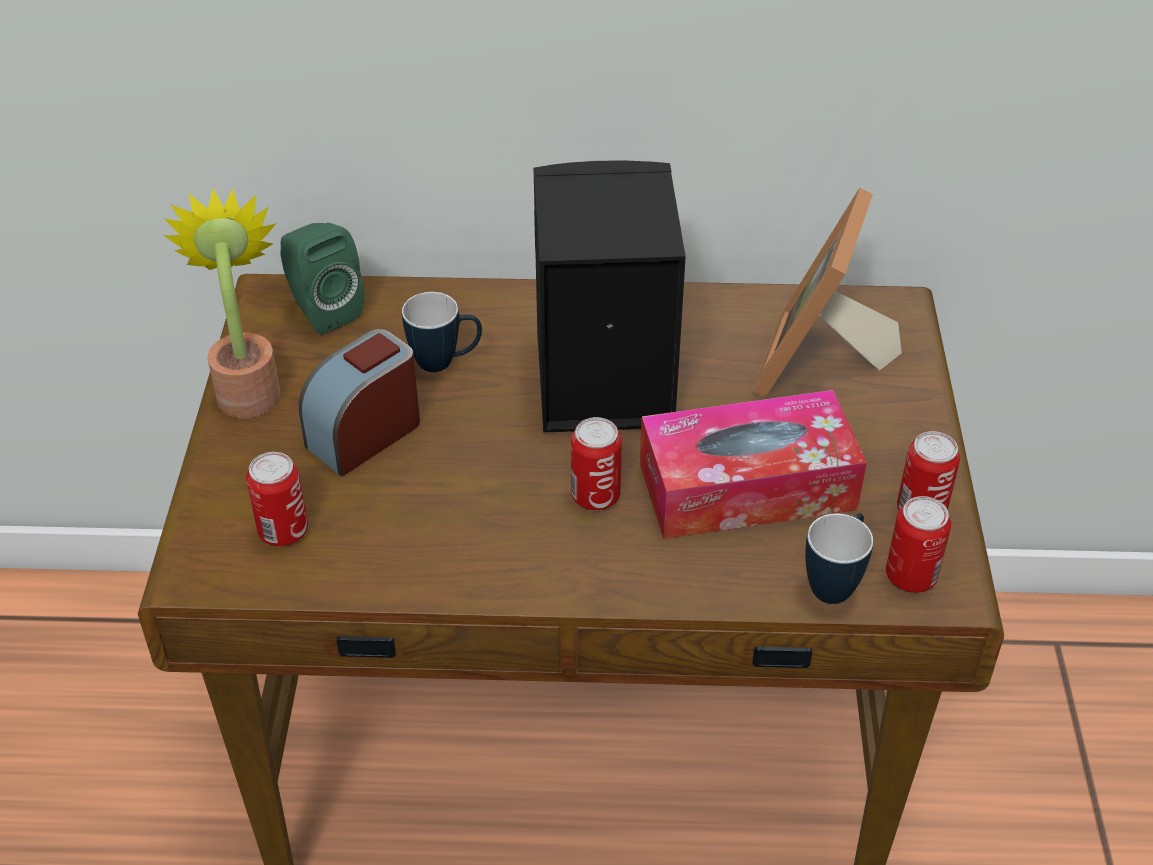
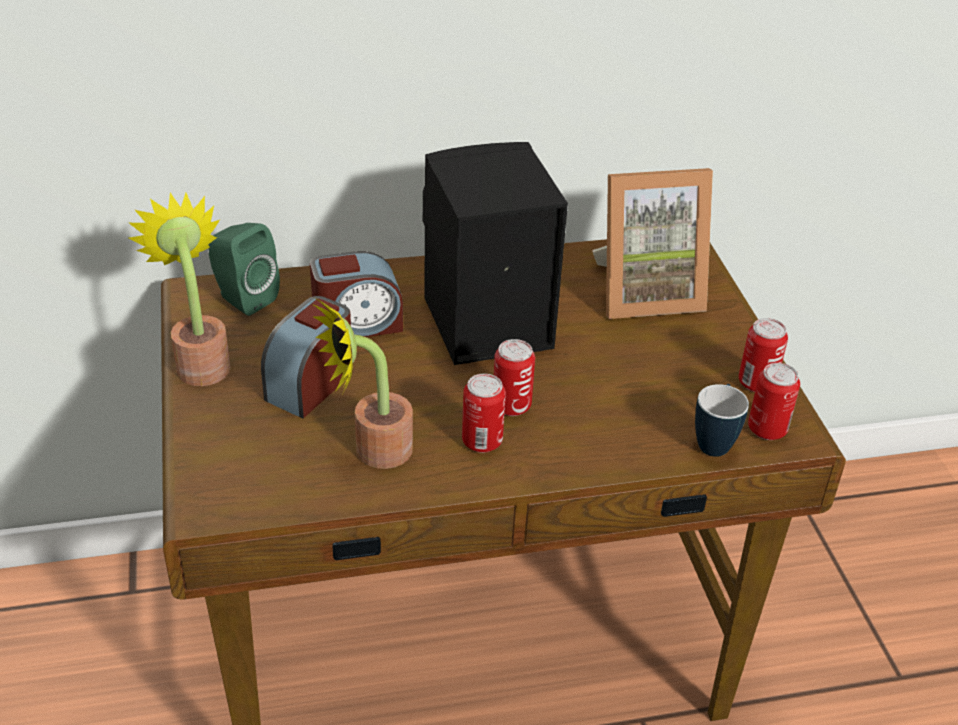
camera: 15 degrees left, 5 degrees down
(283, 531) = (269, 466): can -> can (482, 441)
(408, 532) = (372, 452): none -> potted plant
(445, 362) = (357, 324): mug -> alarm clock
(747, 487) = (623, 383): tissue box -> none
(819, 365) = (645, 292): picture frame -> picture frame turned 105 degrees counterclockwise

